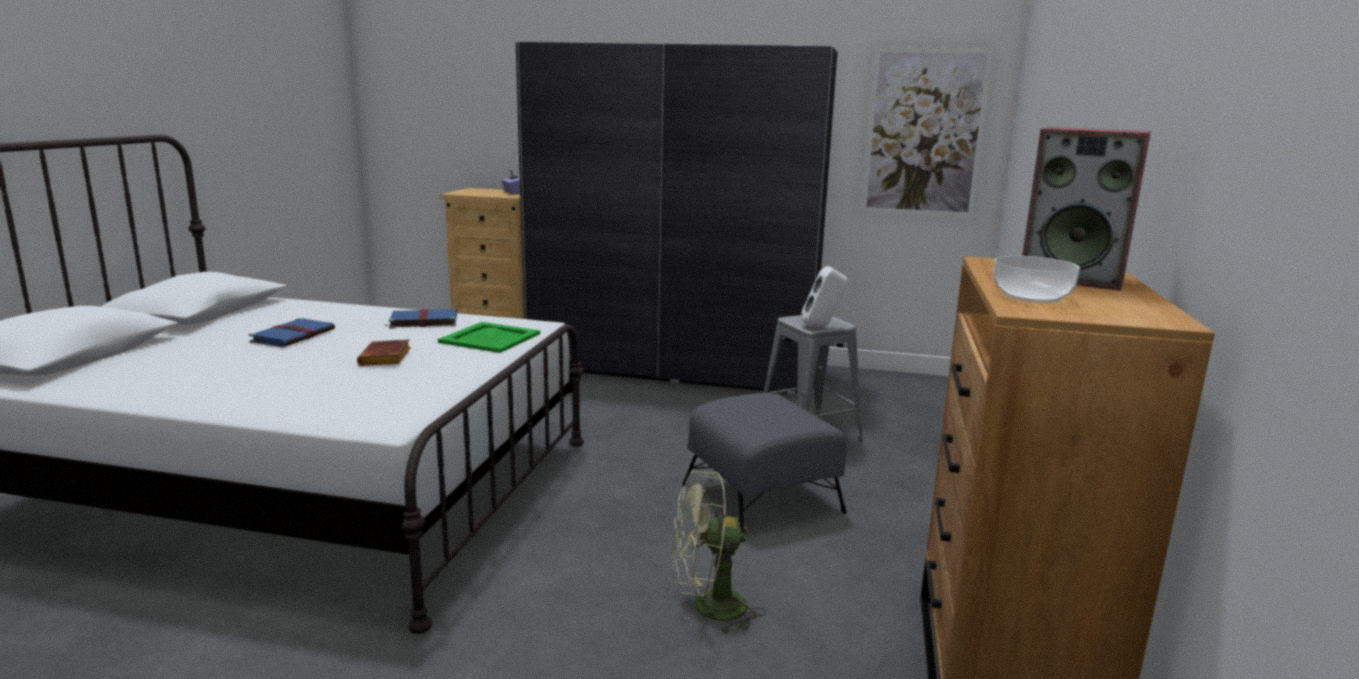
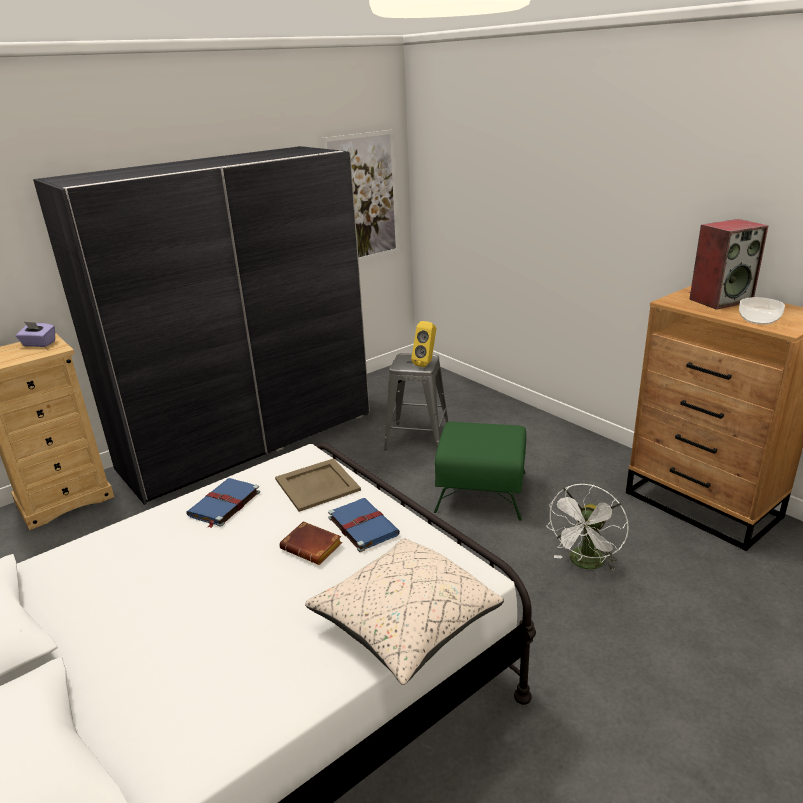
camera: 50 degrees left, 10 degrees up
(293, 411) = (405, 624): none -> beige pillow
(294, 335) = (172, 586): blue book -> blue book (362, 525)
(491, 338) = (317, 484): green tray -> beige tray
(708, 608) = (585, 564): green fan -> white fan
(761, 498) = (482, 492): grey ottoman -> green ottoman
(822, 326) = (426, 363): white speaker -> yellow speaker

